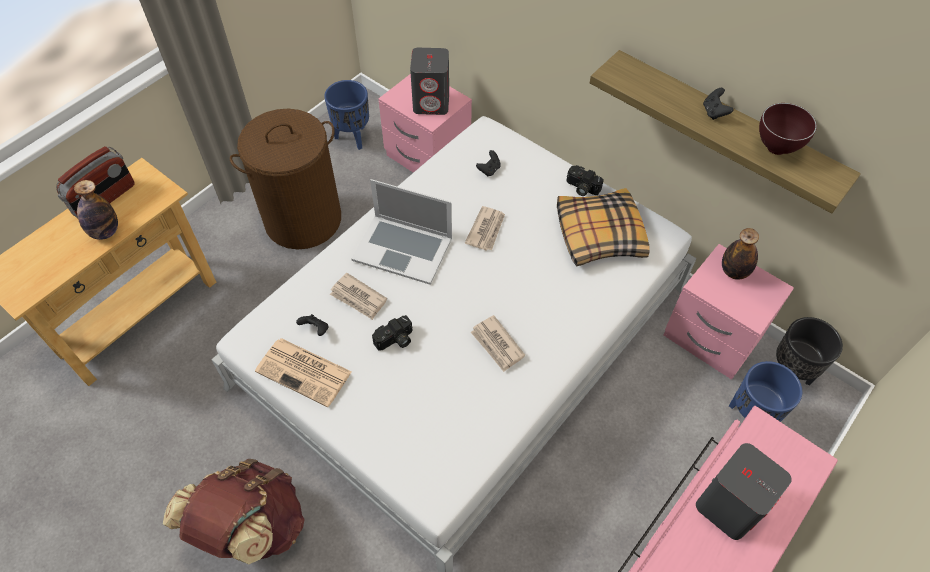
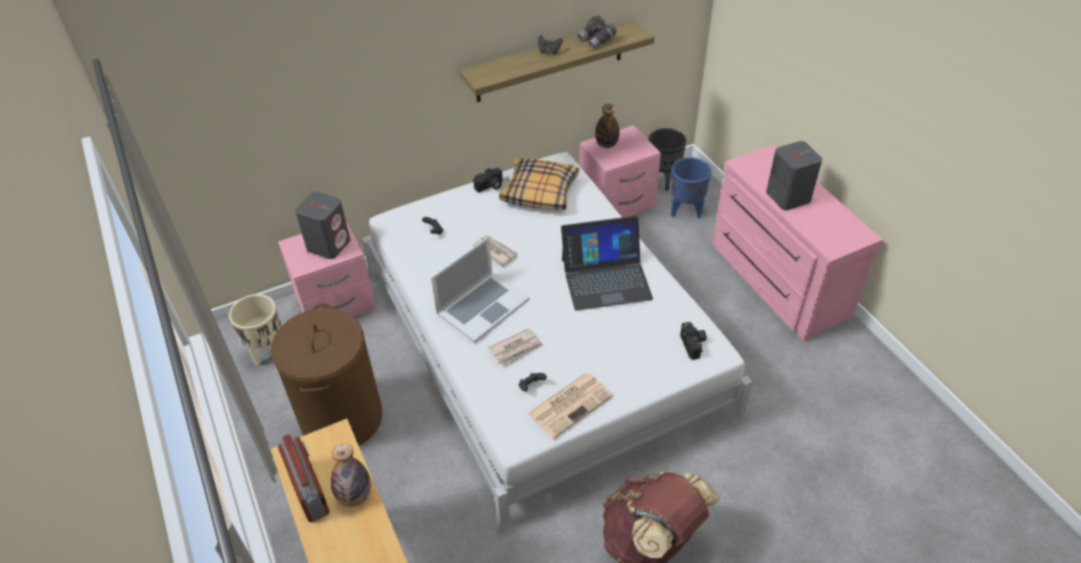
camera: 65 degrees left, 10 degrees down
(353, 137) = (268, 351): blue planter -> beige planter
(395, 341) = (571, 336): camera -> camera (694, 345)
(497, 345) = (605, 278): newspaper -> laptop
(776, 149) = (597, 40): brown bowl -> grey binoculars

